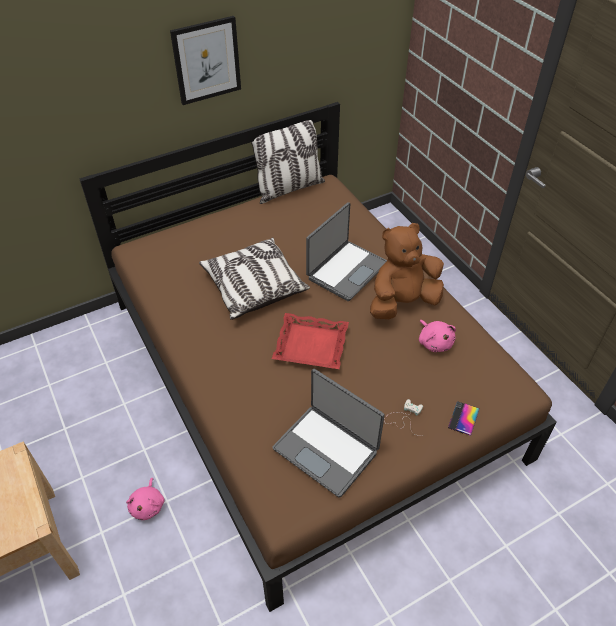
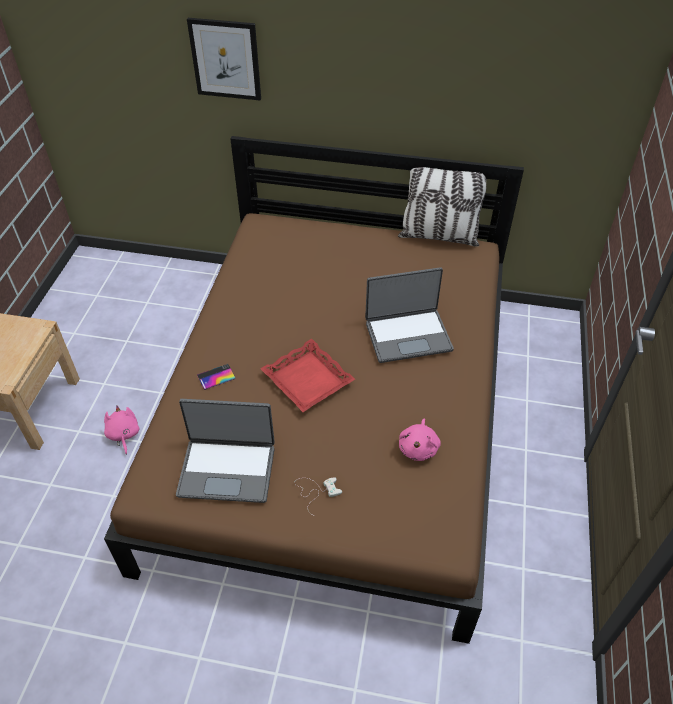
camera: 40 degrees right, 0 degrees up
(148, 505) = (123, 435): pink plush toy -> pink plush toy turned 120 degrees clockwise
(206, 60) = (380, 69): picture -> picture (225, 59)
(253, 287) = (315, 304): pillow -> none
(327, 449) = (227, 469): laptop -> laptop turned 75 degrees counterclockwise
(402, 302) = (429, 394): brown plush toy -> none
(463, 418) = (367, 529): phone -> phone (216, 377)

